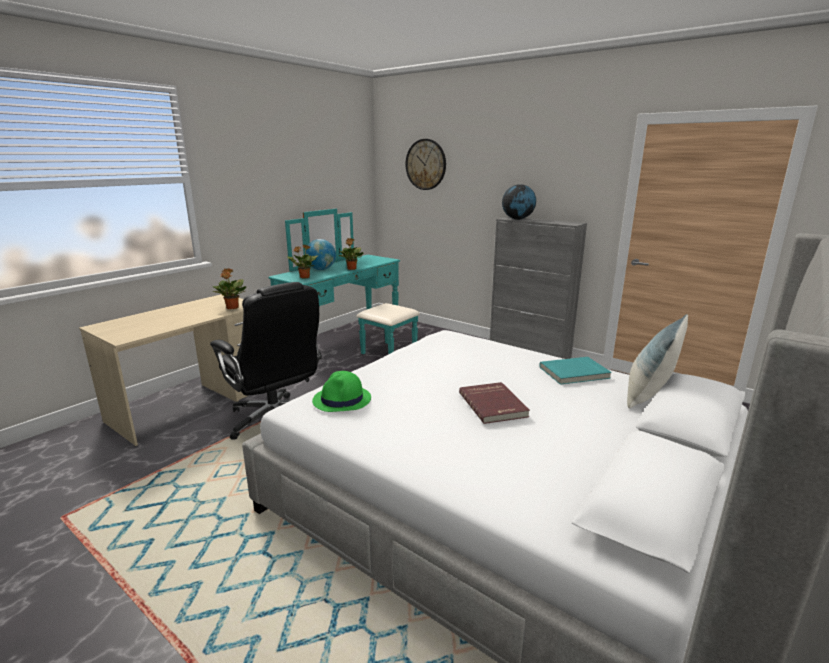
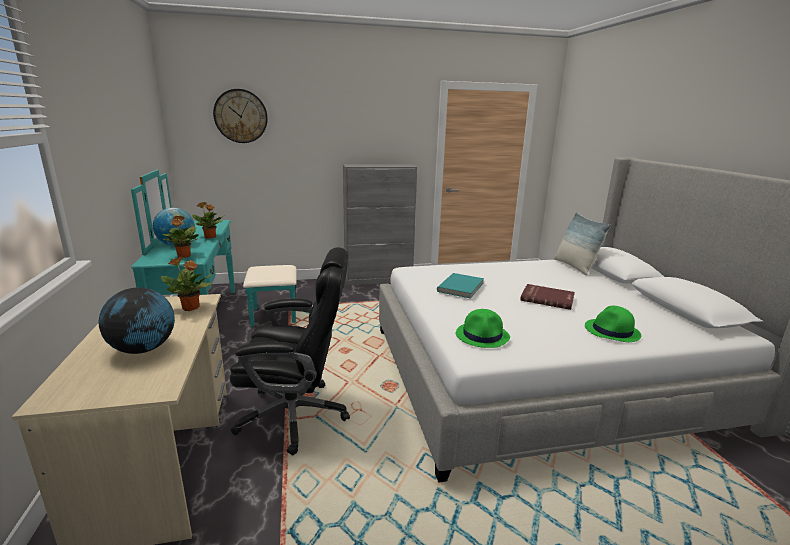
camera: 50 degrees left, 0 degrees up
(462, 460) = (612, 331): none -> green hat
(517, 219) = (360, 165): globe -> globe (143, 349)
(574, 373) = (527, 267): turquoise book -> turquoise book (461, 287)

